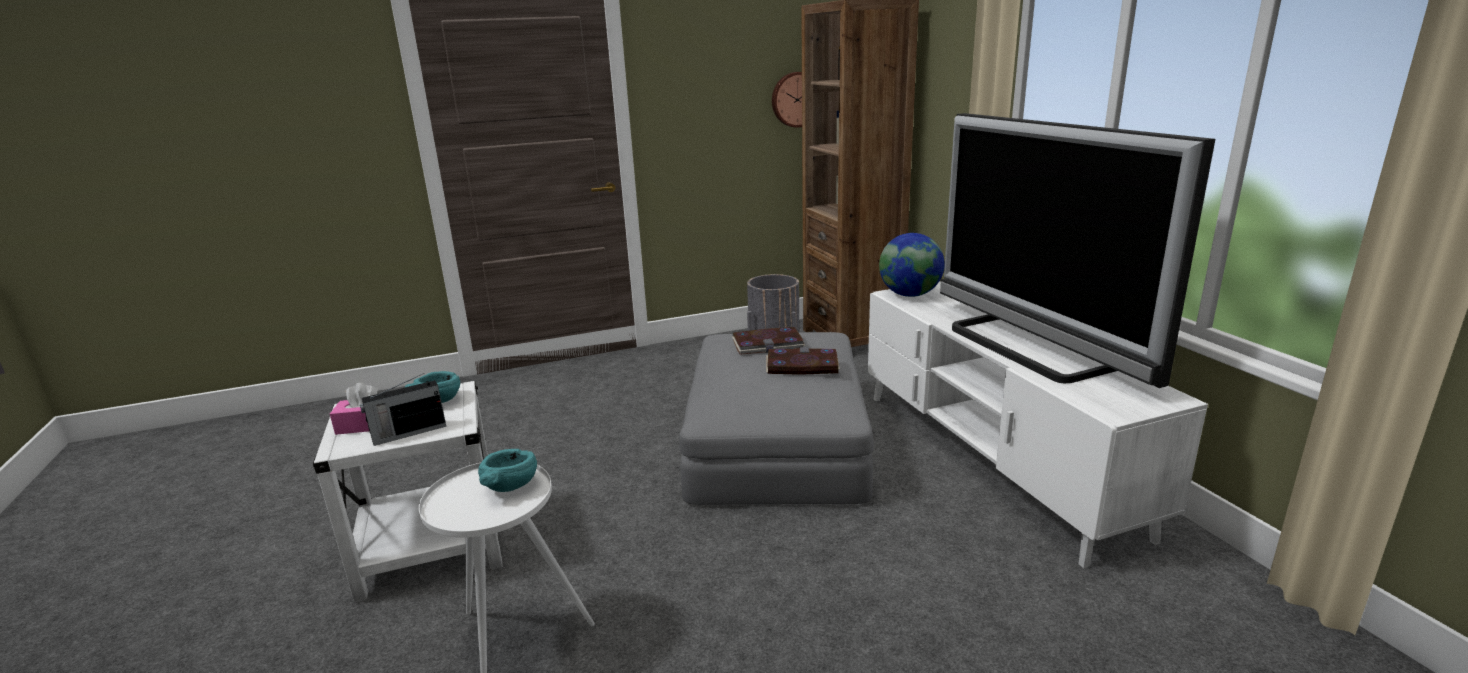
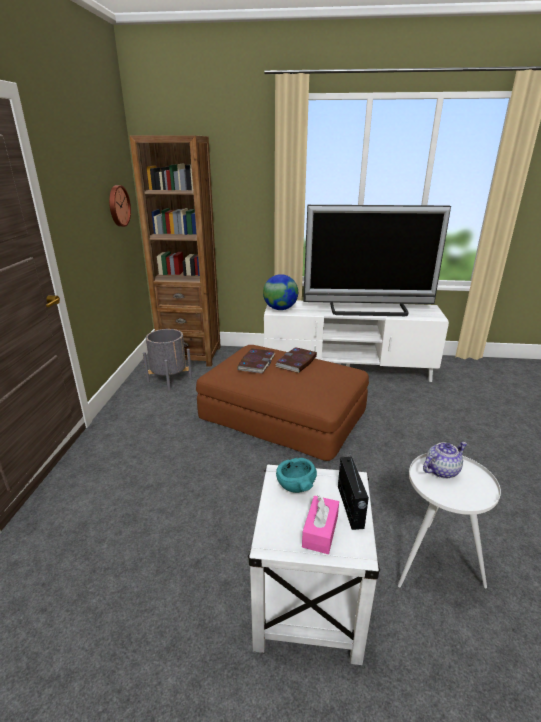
camera: 65 degrees left, 5 degrees up
(509, 485) = (441, 470): turquoise bowl -> teapot
(775, 439) = (282, 413): grey ottoman -> brown ottoman

